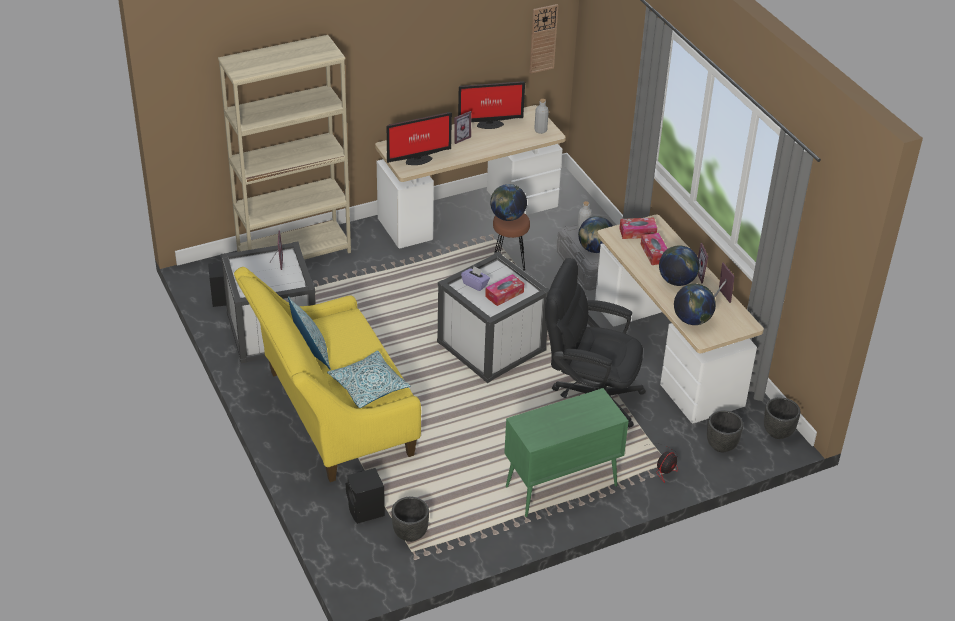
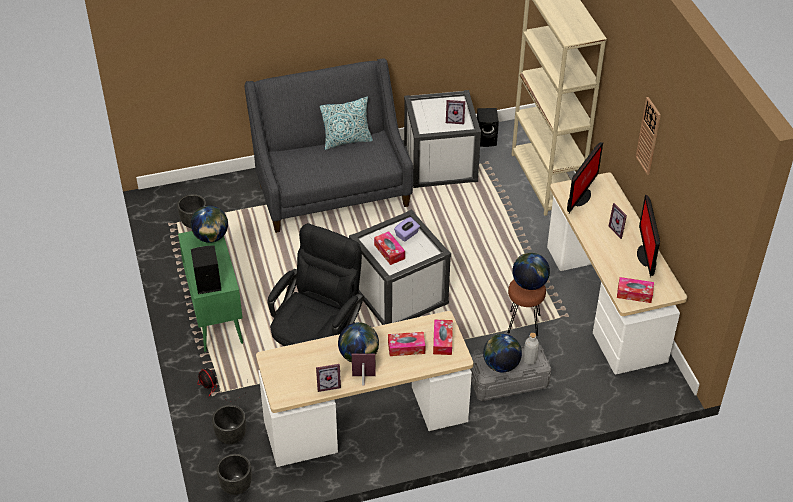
camera: 100 degrees right, 5 degrees up
(330, 416) = (331, 190): yellow sofa -> grey sofa
(366, 512) = (224, 202): black speaker -> black speaker (206, 283)
(368, 386) = (300, 168): pillow -> none
(417, 159) = (580, 197): monitor -> monitor turned 135 degrees counterclockwise
(540, 130) = (634, 294): grey bottle -> tissue box
(543, 38) = (706, 242): wall clock -> wall clock (648, 136)
(692, 320) = (297, 356): globe -> globe (211, 237)

